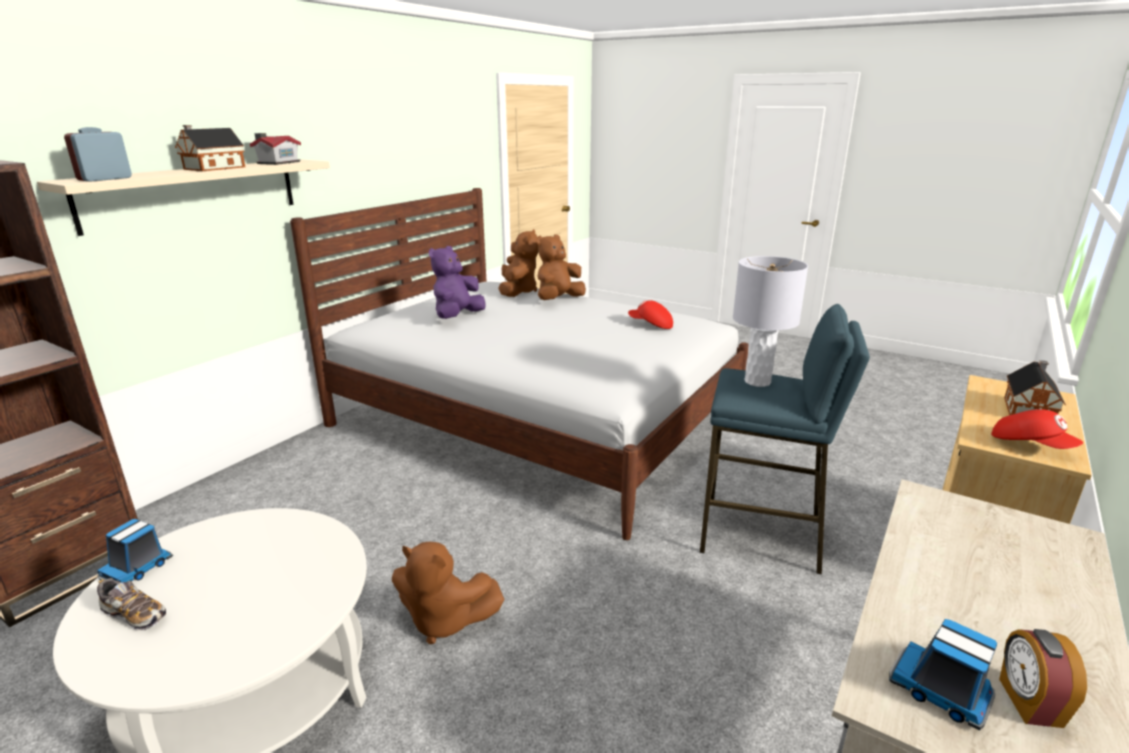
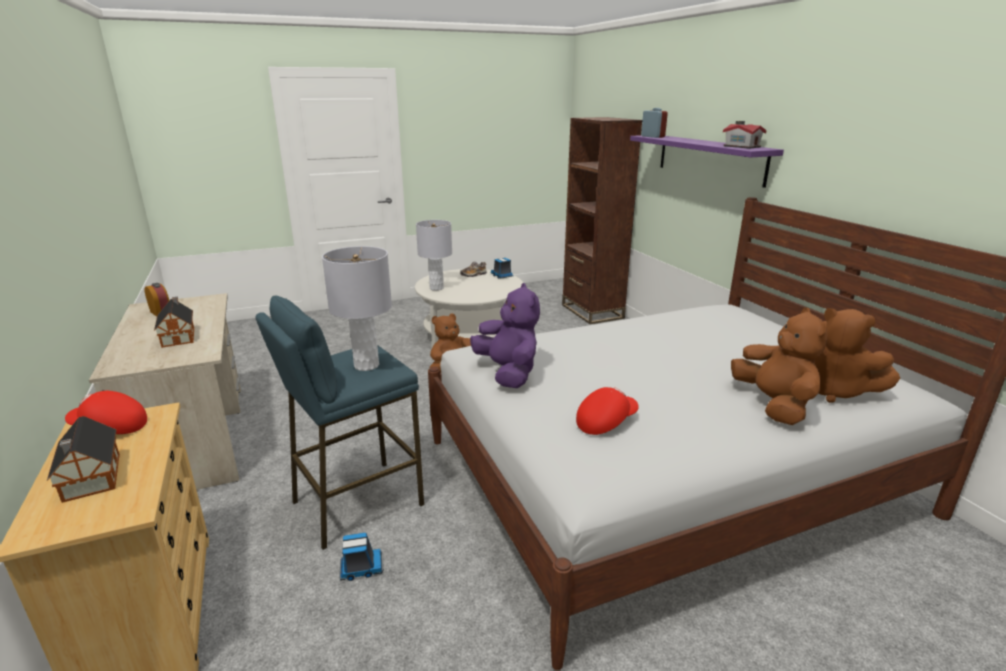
camera: 125 degrees right, 0 degrees up
(193, 193) = (710, 158): beige shelf -> purple shelf
(212, 168) = (703, 142): toy house -> toy house (179, 336)
(276, 622) = (436, 288): none -> grey table lamp
(457, 316) = (724, 337): purple plush toy -> purple plush toy (508, 373)
(941, 691) = (192, 305): toy truck -> toy truck (360, 568)

